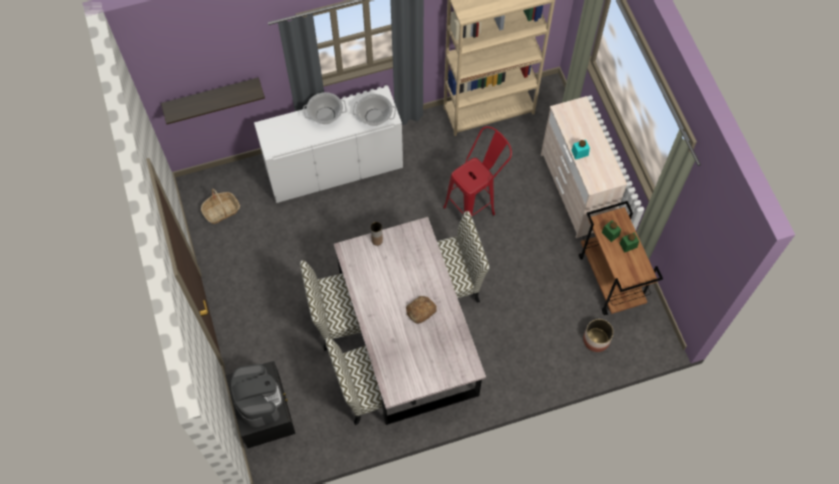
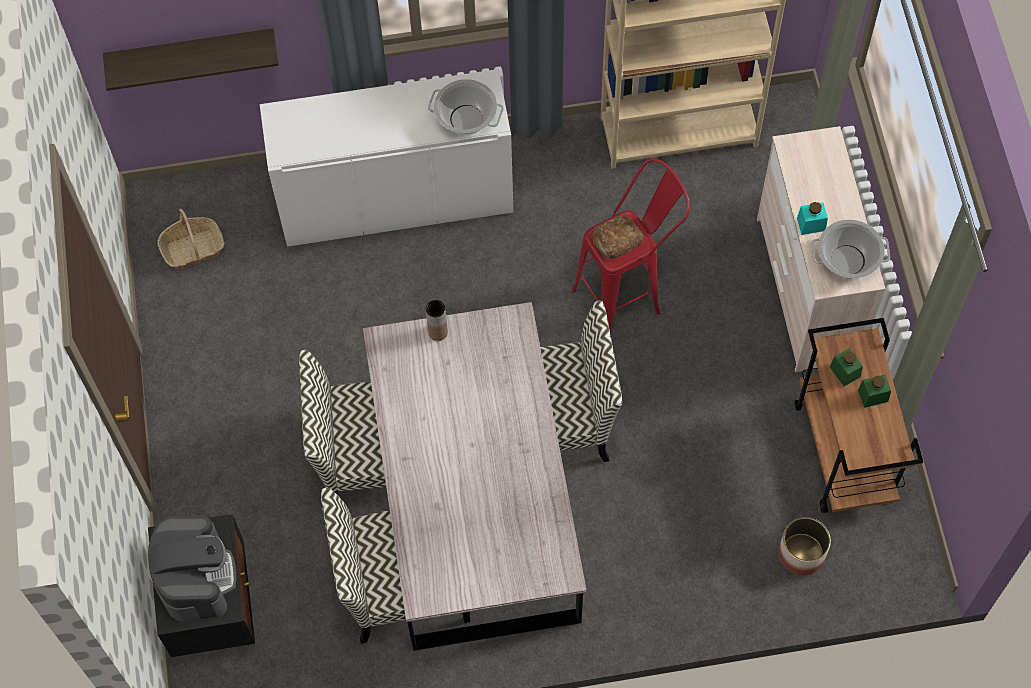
camera: 10 degrees right, 0 degrees up
(326, 115) = (383, 106): cooking pot -> cooking pot (847, 260)
(420, 311) = (492, 462): bread -> bread (616, 240)

